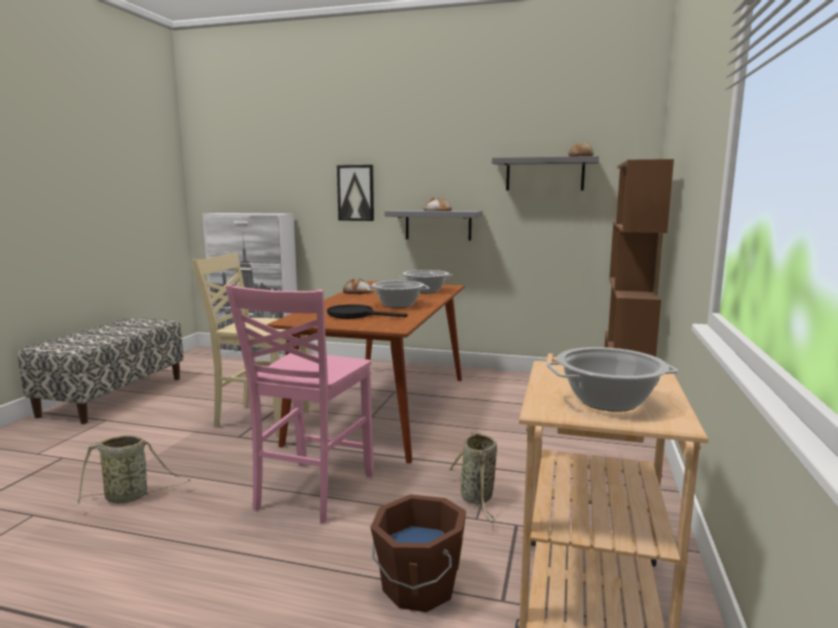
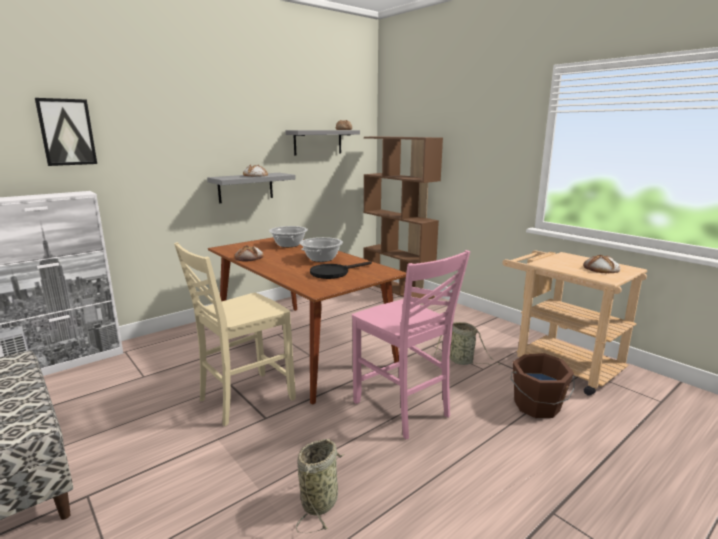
camera: 55 degrees left, 5 degrees up
(356, 193) = (164, 163): picture -> picture (67, 132)
(608, 401) = (601, 269): cooking pot -> bread

